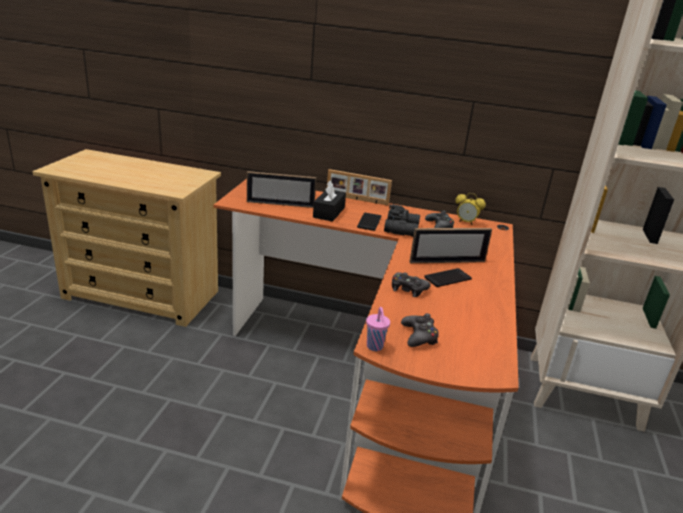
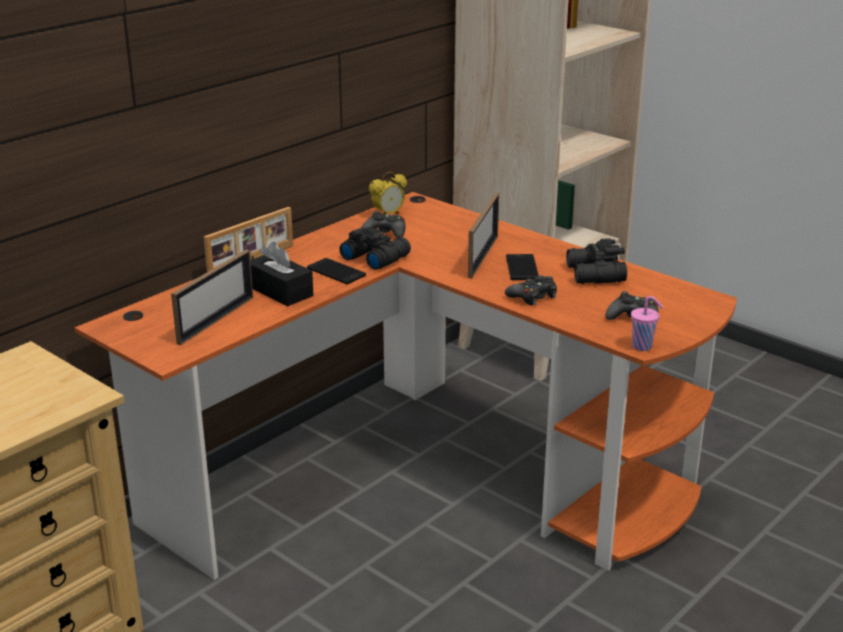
camera: 60 degrees left, 0 degrees up
(473, 308) = (594, 275): none -> black binoculars

